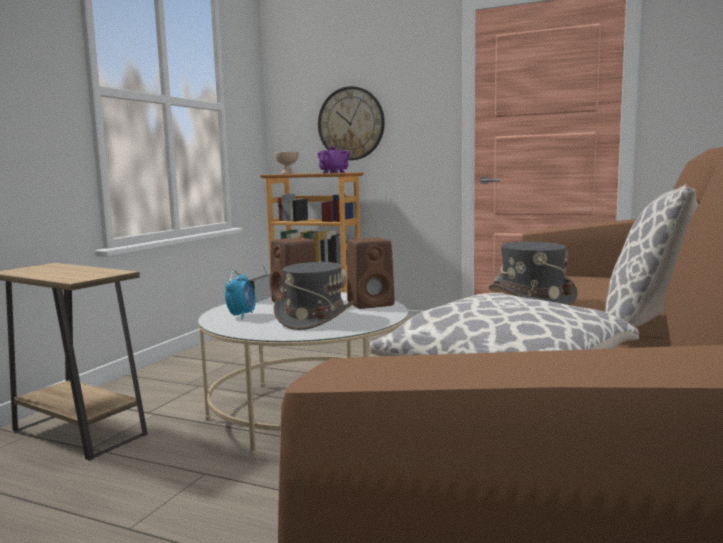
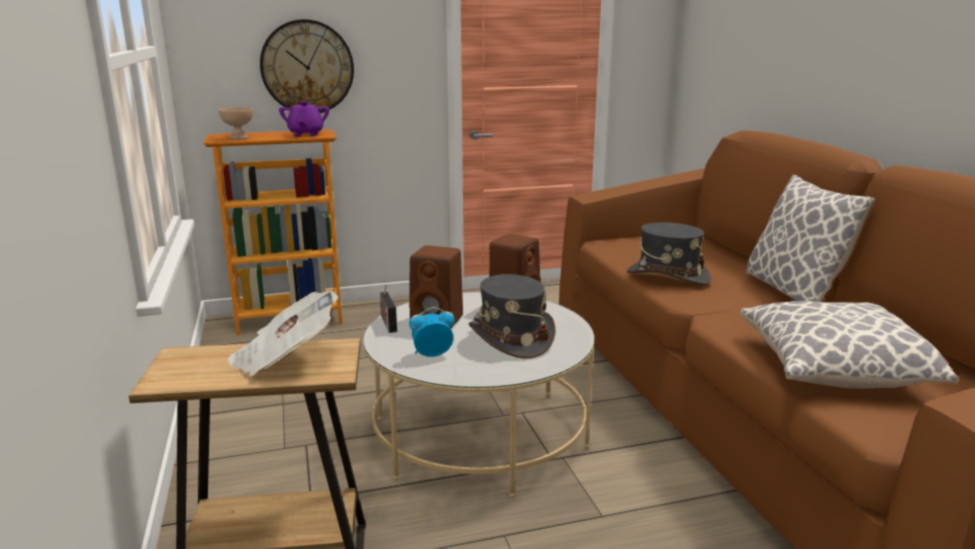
camera: 40 degrees left, 10 degrees up
(78, 272) = (284, 359): none -> newspaper
(242, 315) = (432, 354): alarm clock -> alarm clock turned 75 degrees counterclockwise

